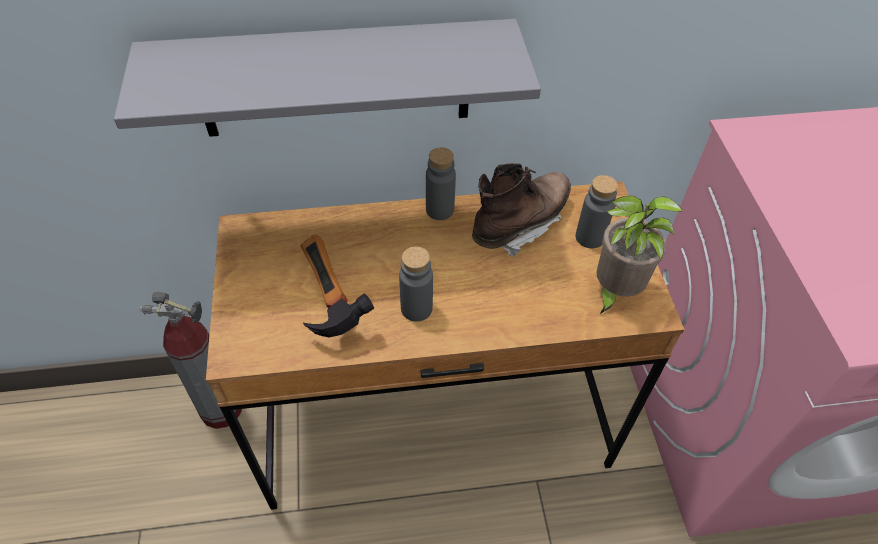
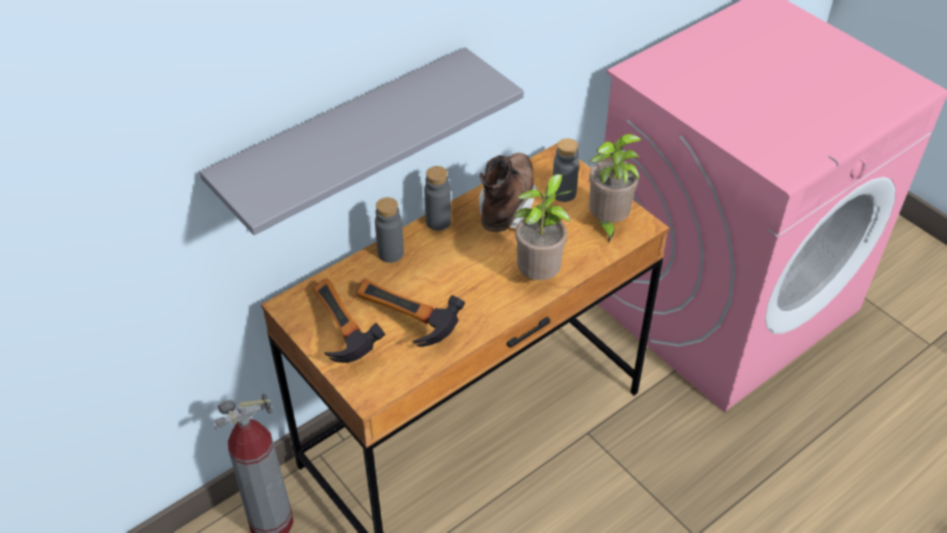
camera: 30 degrees left, 5 degrees down
(257, 277) = (337, 333): none -> hammer
(416, 308) = (478, 298): grey bottle -> grey bottle (390, 253)
(498, 314) = (540, 275): none -> potted plant

